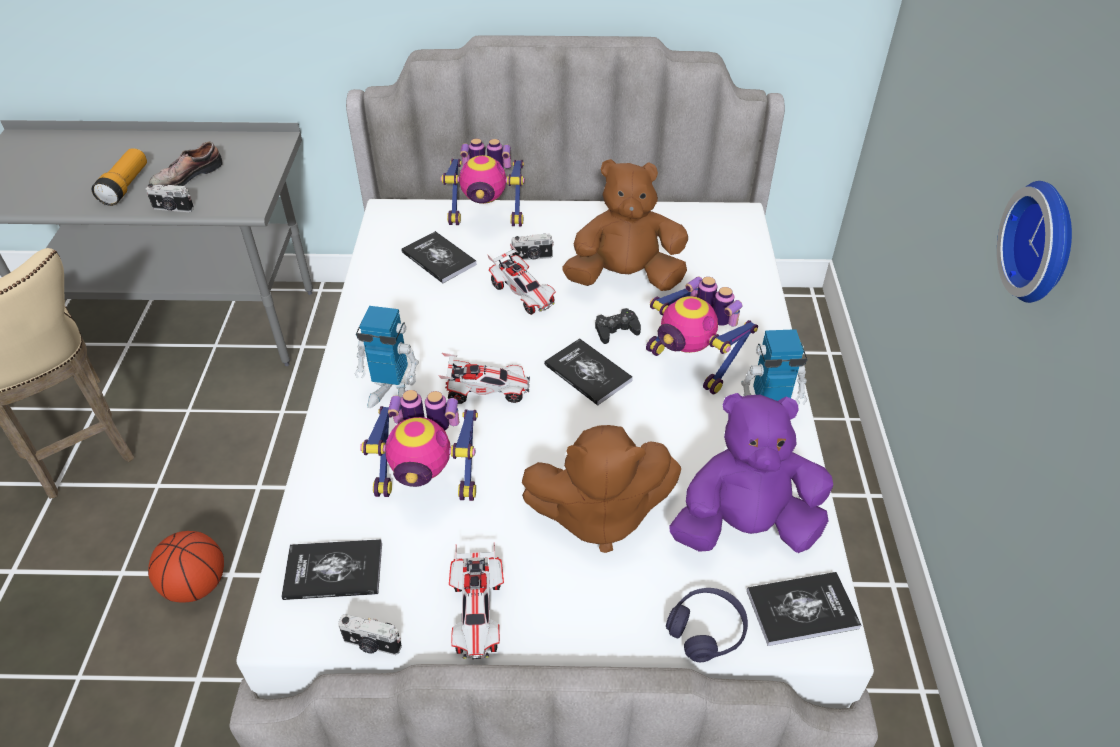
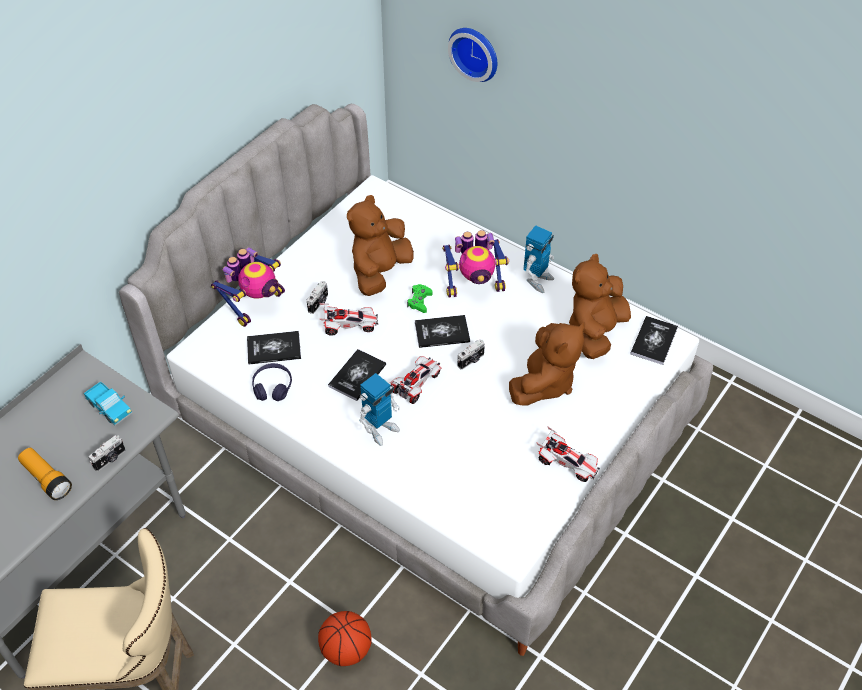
camera: 55 degrees left, 5 degrees up
(186, 176) = (72, 437): shoe -> none
(237, 179) = (110, 409): none -> toy truck
(333, 571) = (493, 513): book -> book (357, 375)
(371, 645) = (553, 516): camera -> camera (471, 360)
(428, 483) = (465, 444): toy robot -> none
(616, 330) = (419, 301): black game controller -> green game controller
(706, 630) = (640, 381): purple headphones -> purple headphones (272, 387)
(745, 526) = (595, 332): purple plush toy -> brown plush toy
(1044, 242) = (624, 111): wall clock -> wall clock (475, 52)

